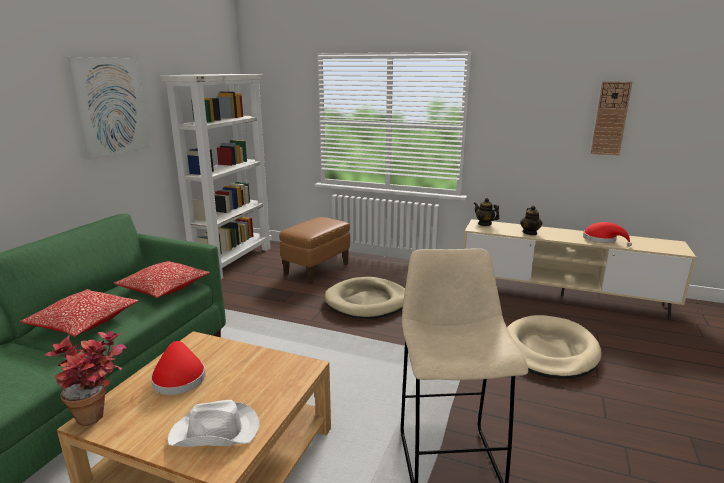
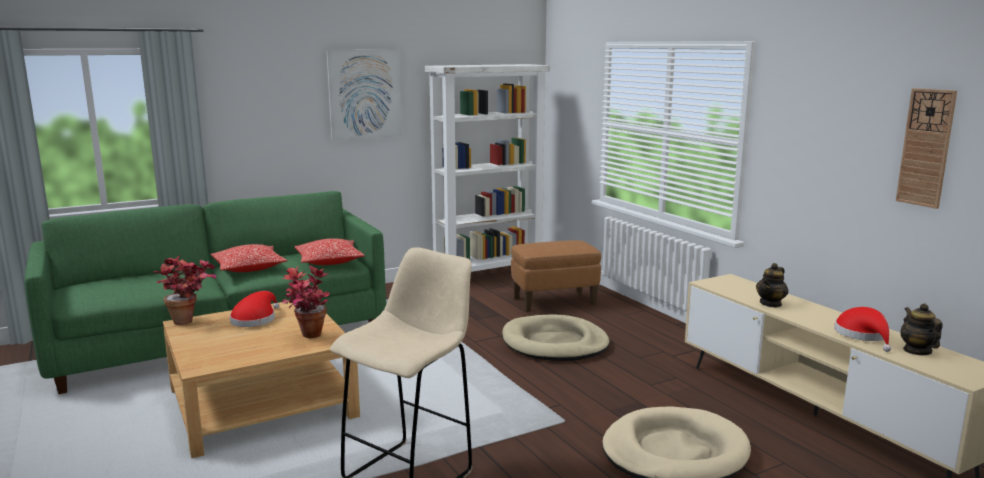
camera: 40 degrees right, 5 degrees down
(216, 432) = (223, 352): white hat -> none
(274, 374) = (308, 338): none -> potted plant
(484, 224) = (733, 282): teapot -> teapot (917, 351)

